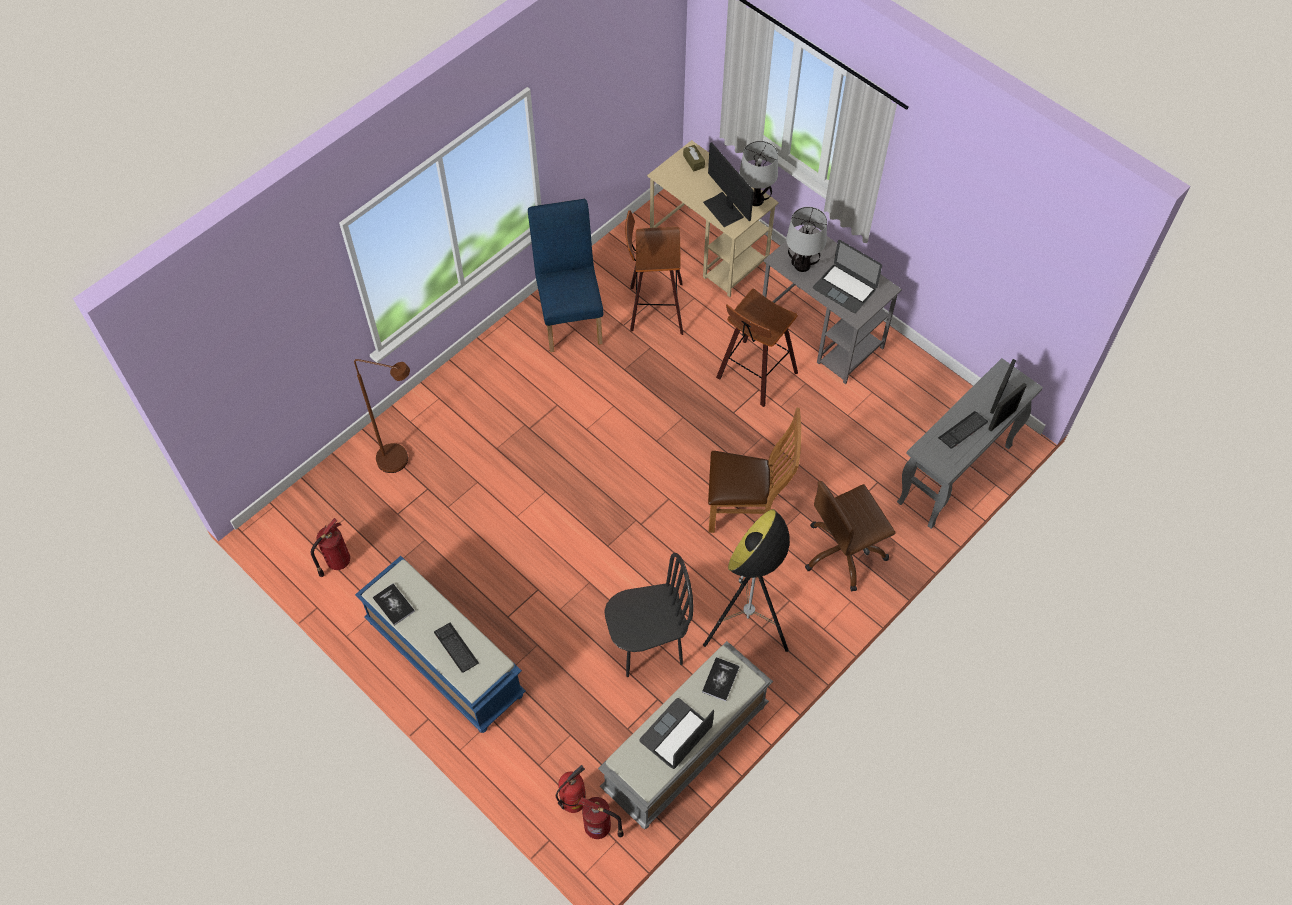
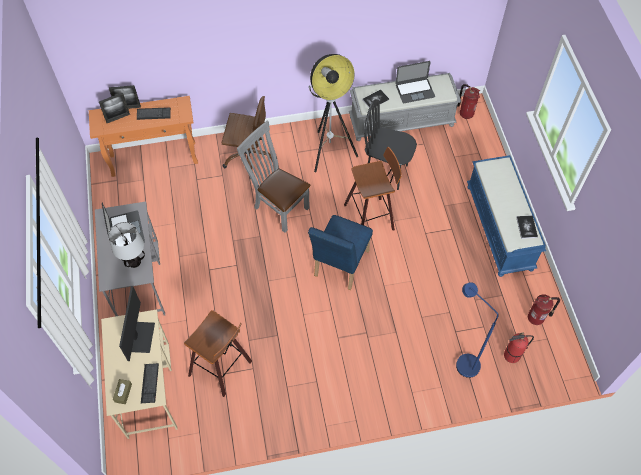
camera: 145 degrees left, 0 degrees up
(401, 461) = (462, 361): brown floor lamp -> blue floor lamp
(456, 648) = (503, 186): keyboard -> keyboard (150, 383)
(570, 316) = (282, 399): blue chair -> blue chair (339, 267)
(573, 800) = (471, 130): fire extinguisher -> fire extinguisher (511, 356)
(746, 510) = (278, 207): brown chair -> grey chair
(754, 376) = (203, 280): stool -> stool (371, 217)
(756, 199) = (113, 330): table lamp -> none
(954, 475) = (154, 159): grey console table -> orange console table

